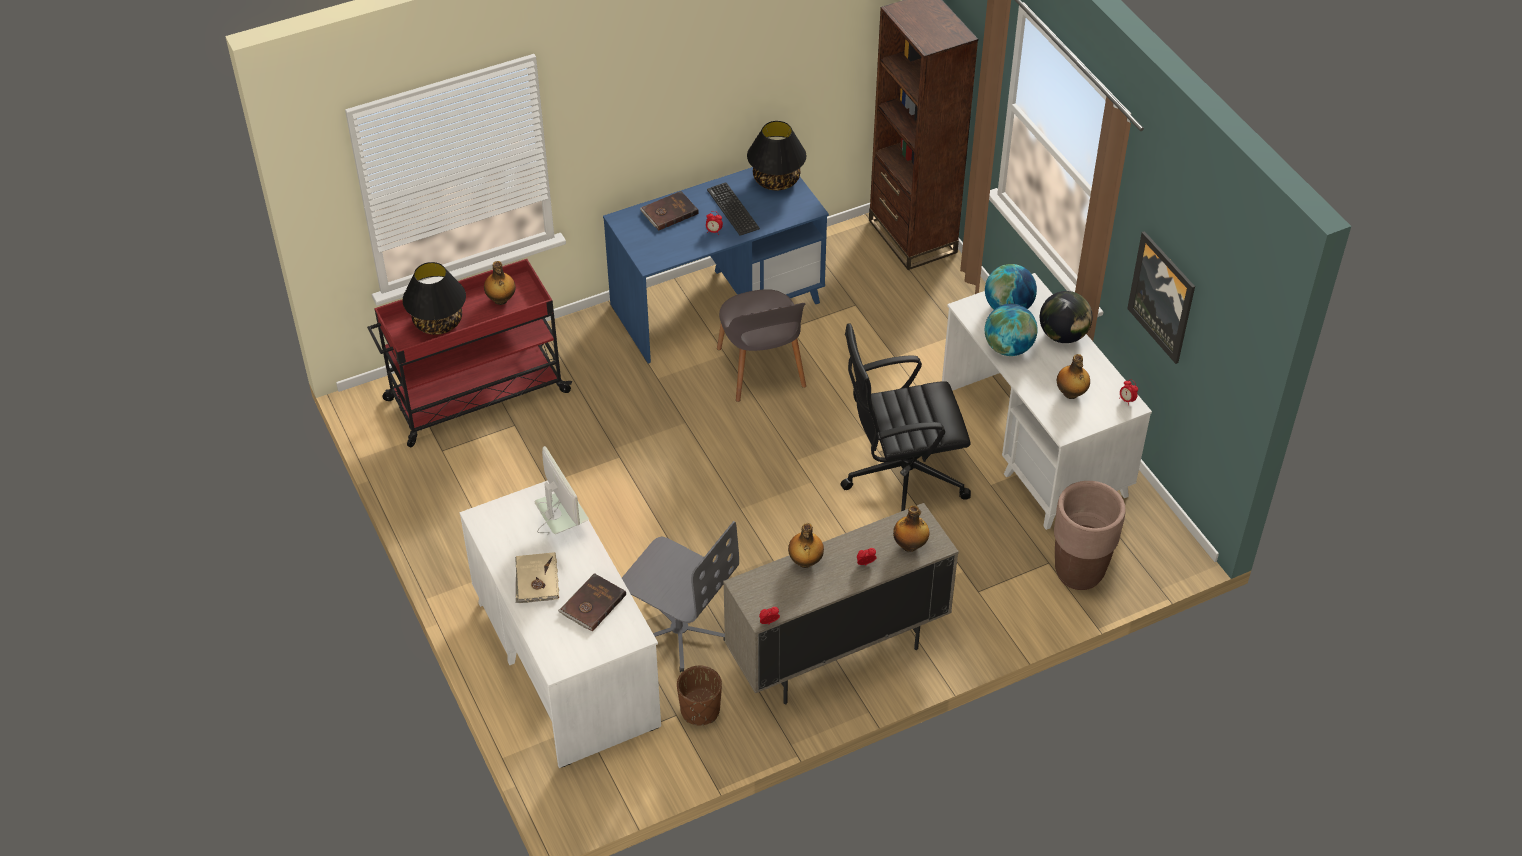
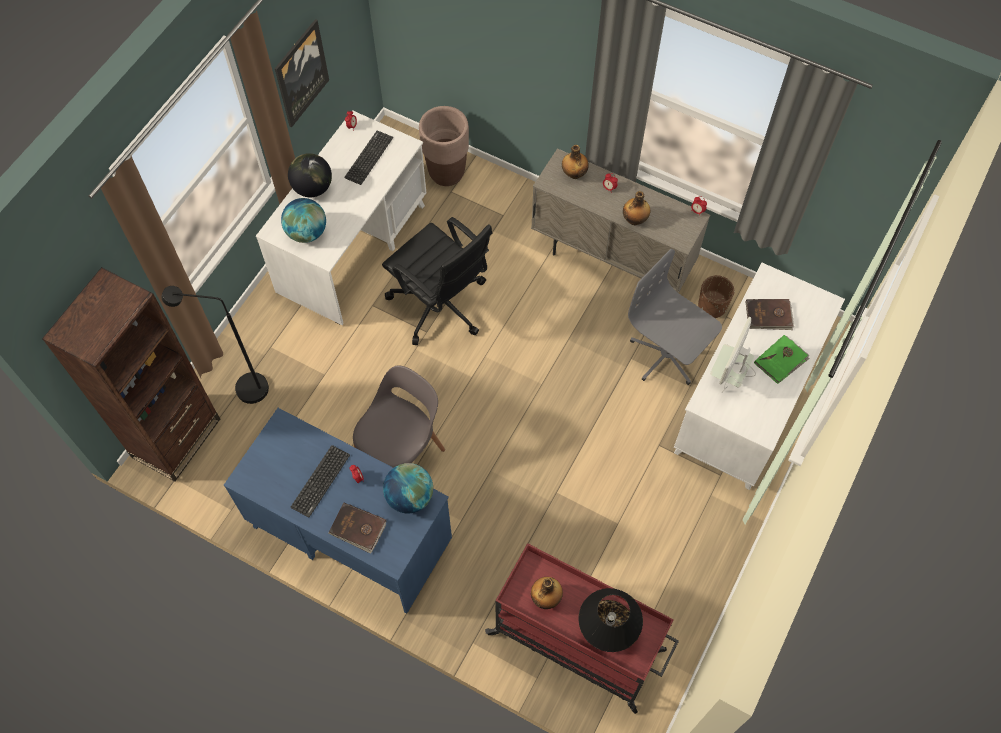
camera: 125 degrees left, 15 degrees up
(536, 580) = (781, 360): beige book -> green book
(679, 630) = (666, 355): grey office chair -> grey office chair turned 45 degrees counterclockwise
(776, 180) = (260, 471): black table lamp -> none
(928, 297) = (243, 388): none -> black floor lamp
(1008, 348) = (349, 212): globe -> globe (409, 496)
(1071, 394) = (369, 158): bottle -> keyboard

